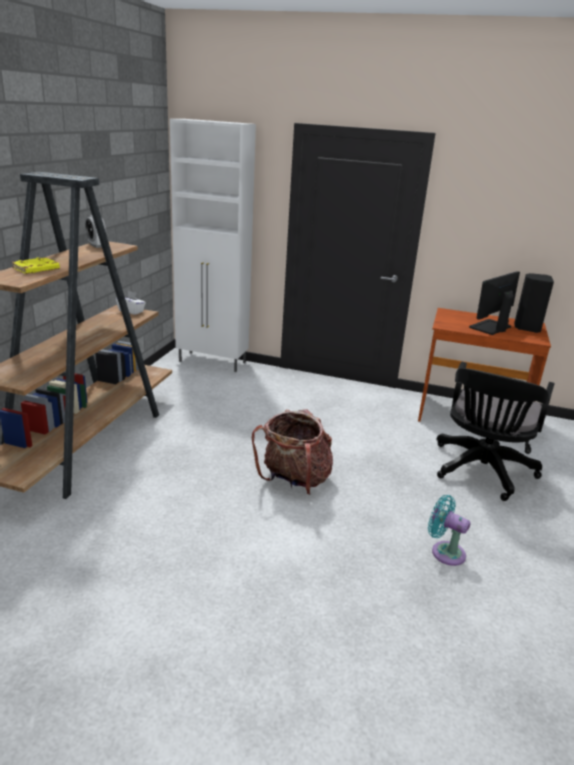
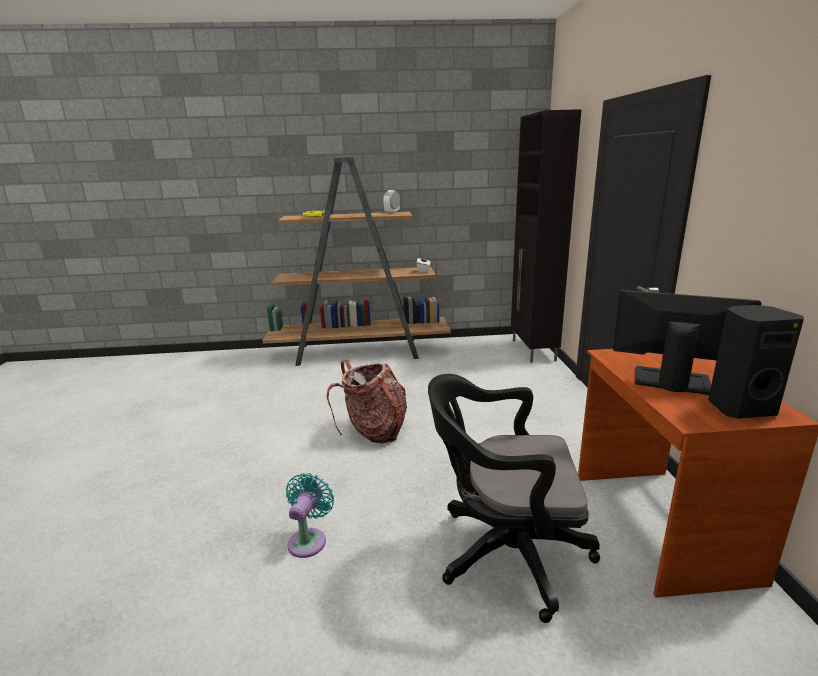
camera: 70 degrees right, 5 degrees down
(213, 362) = (533, 350): white cabinet -> black cabinet

